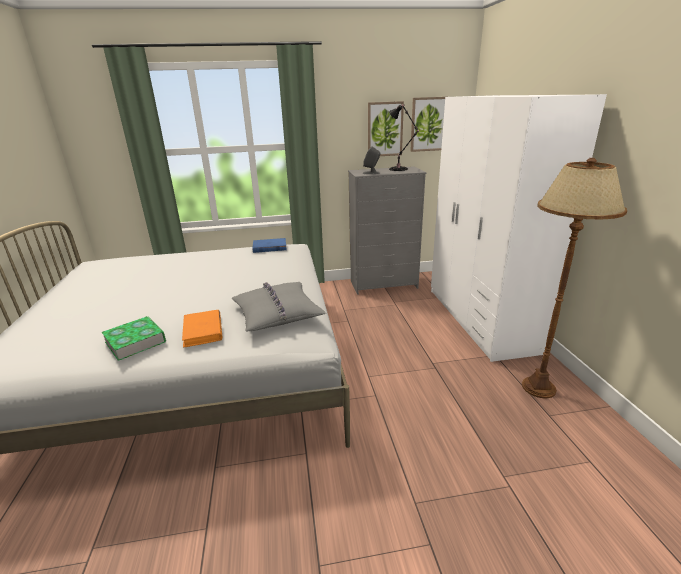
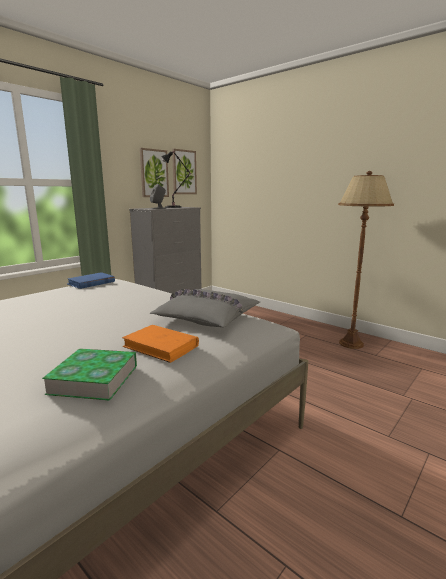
camera: 40 degrees left, 10 degrees down
(480, 319) = (268, 318): white wardrobe -> none

